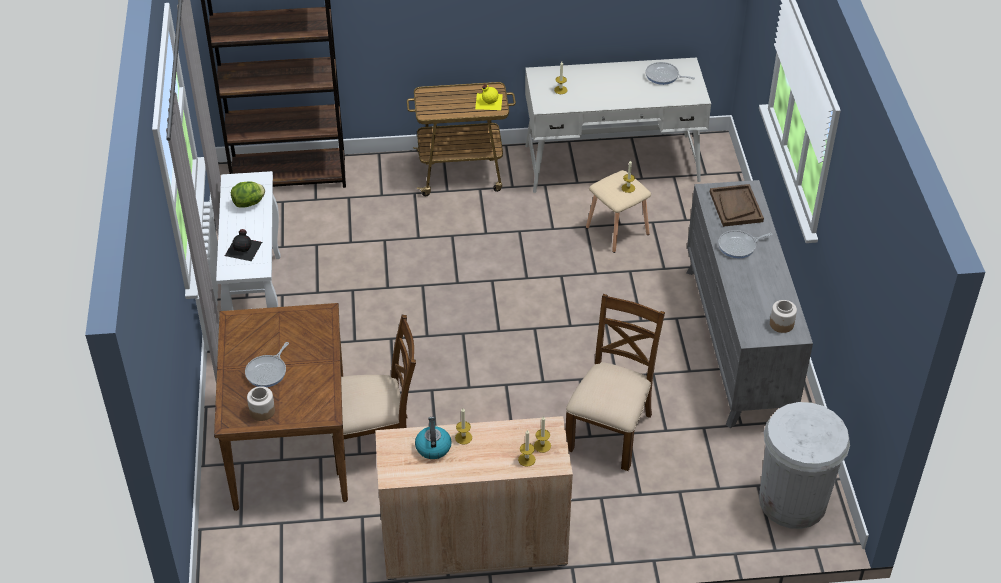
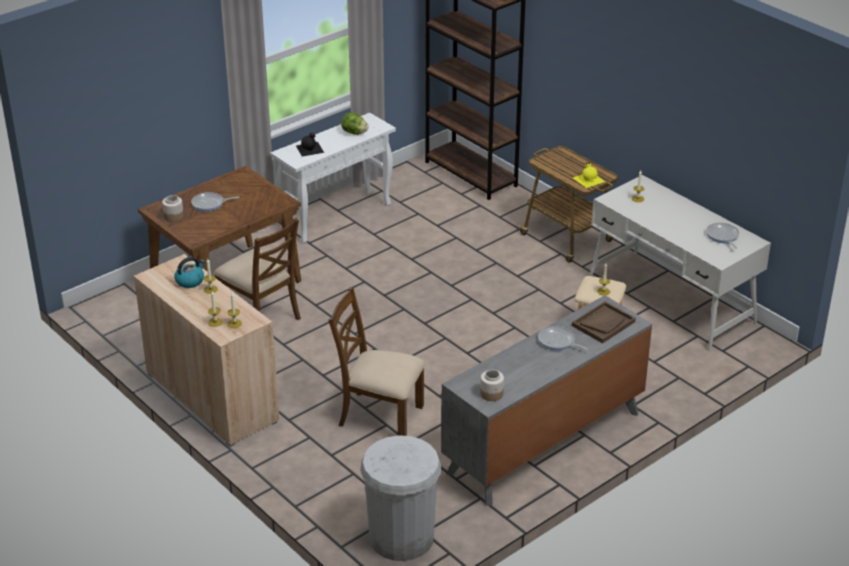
camera: 55 degrees right, 10 degrees down
(610, 431) = (379, 415): brown chair -> brown chair turned 150 degrees counterclockwise

